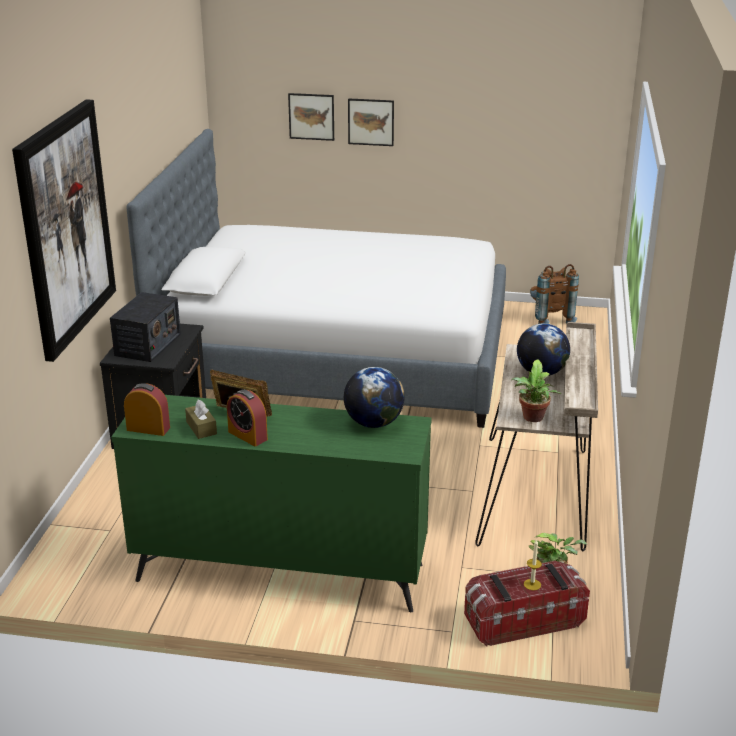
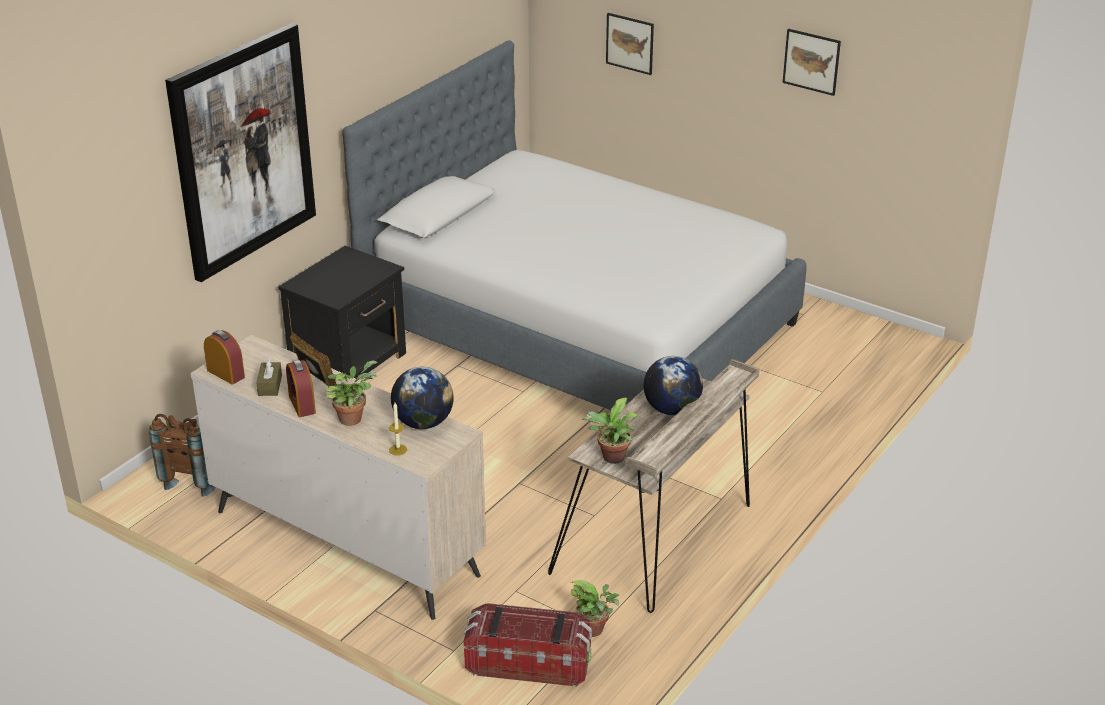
camera: 25 degrees right, 5 degrees up
(147, 345) = (335, 277): radio -> none
(279, 571) = (345, 542): green dresser -> beige dresser
(305, 434) = (352, 417): none -> potted plant
(371, 122) = (690, 62): picture -> picture (811, 61)
(532, 584) = (531, 628): candle -> candle (398, 450)
(549, 318) = (857, 334): brown backpack -> brown backpack (195, 477)

